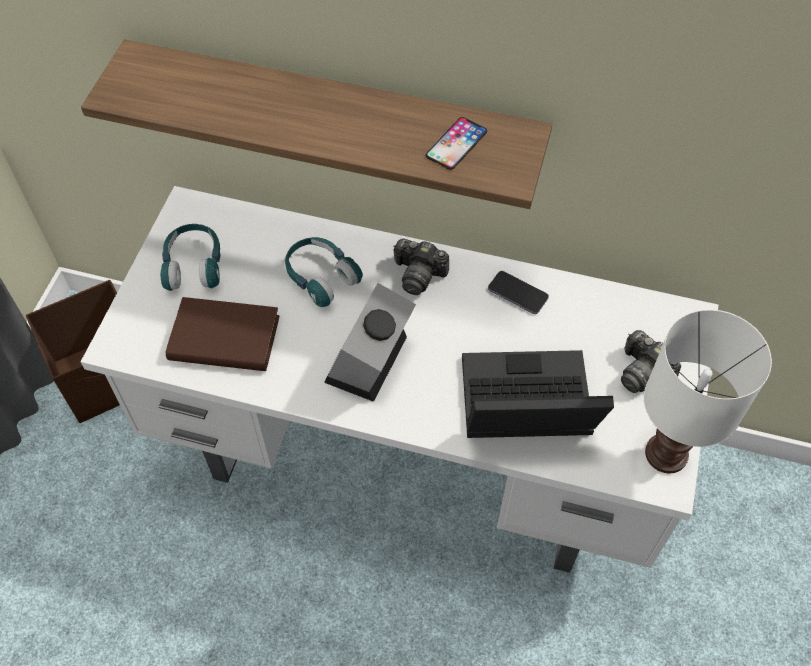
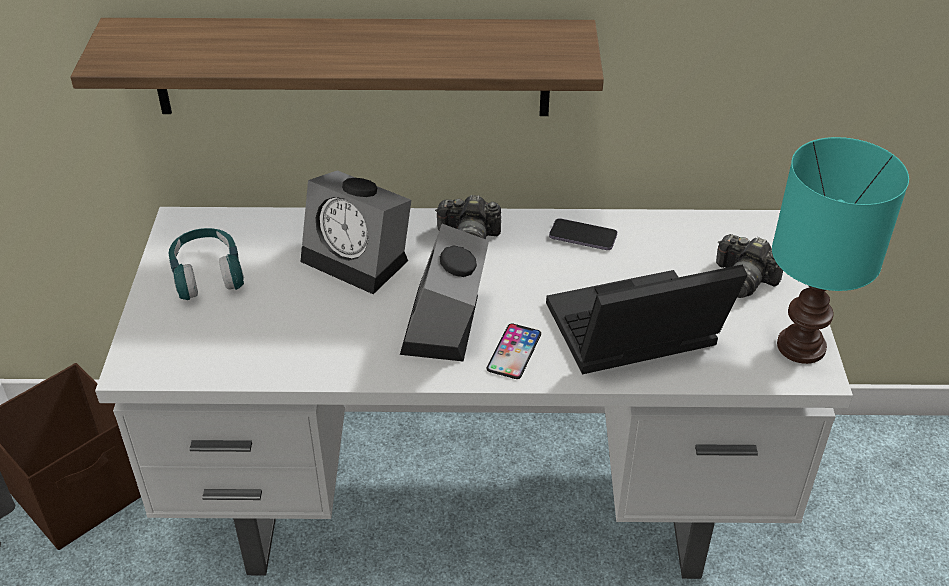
camera: 15 degrees left, 15 degrees down
(224, 339) = (267, 335): brown book -> none
(321, 277) = (360, 259): turquoise headphones -> alarm clock
(456, 143) = (504, 47): phone -> phone (514, 351)
(666, 455) = (801, 348): white table lamp -> turquoise table lamp

